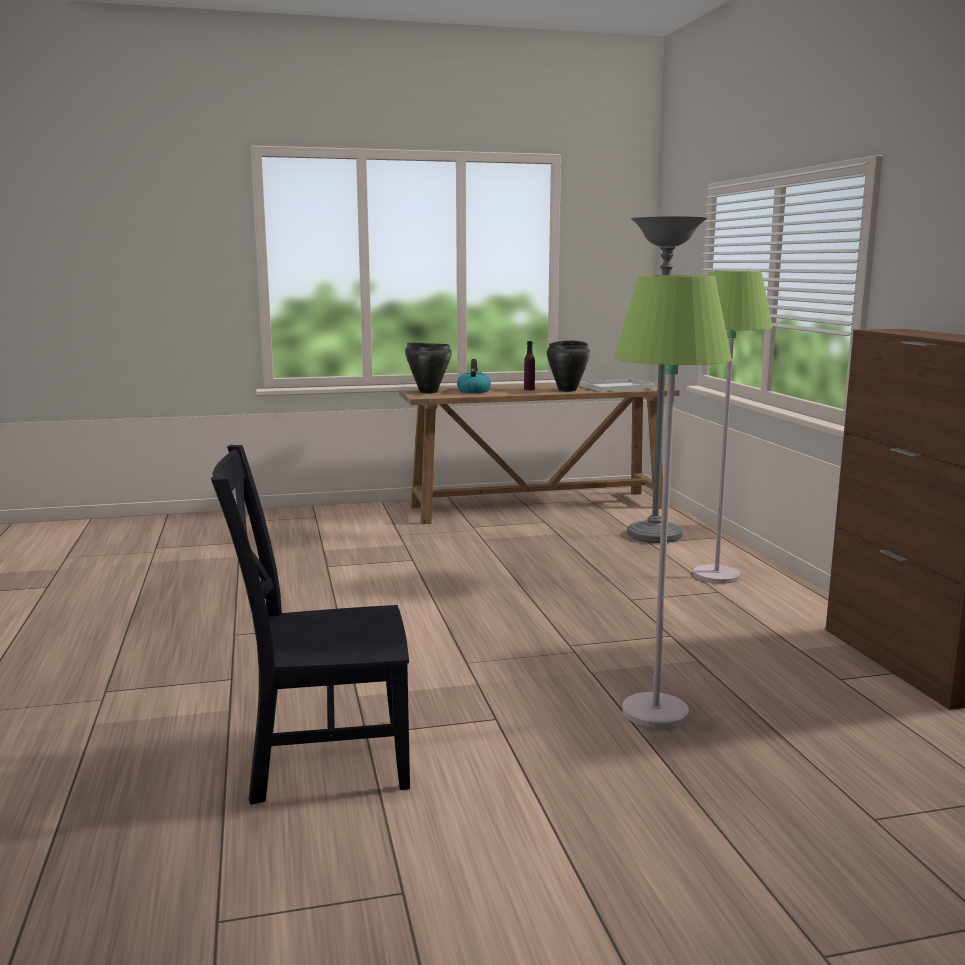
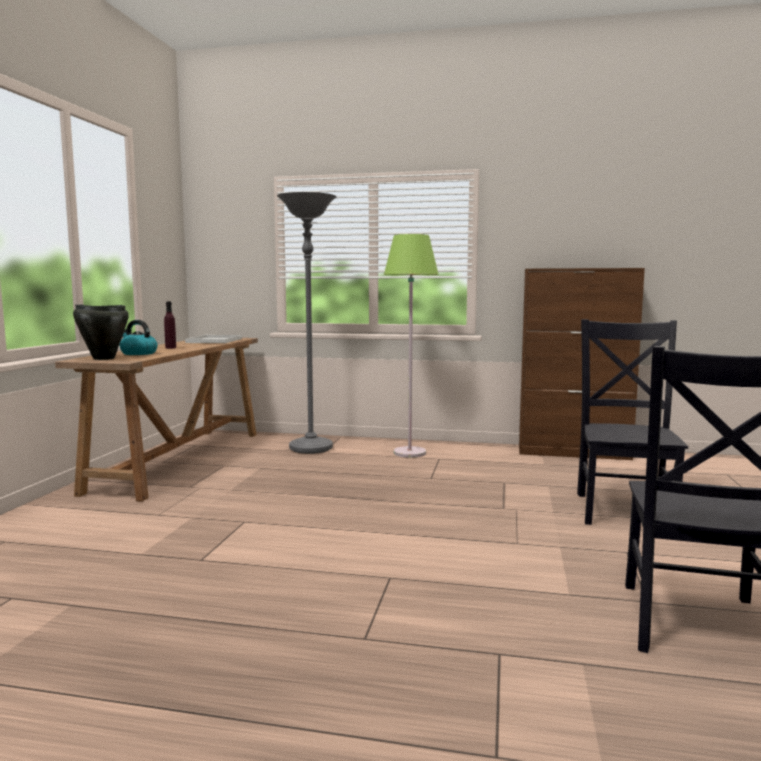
camera: 65 degrees left, 5 degrees down
(567, 390) = (200, 345): black cooking pot -> none
(655, 712) = (624, 509): green floor lamp -> black chair

